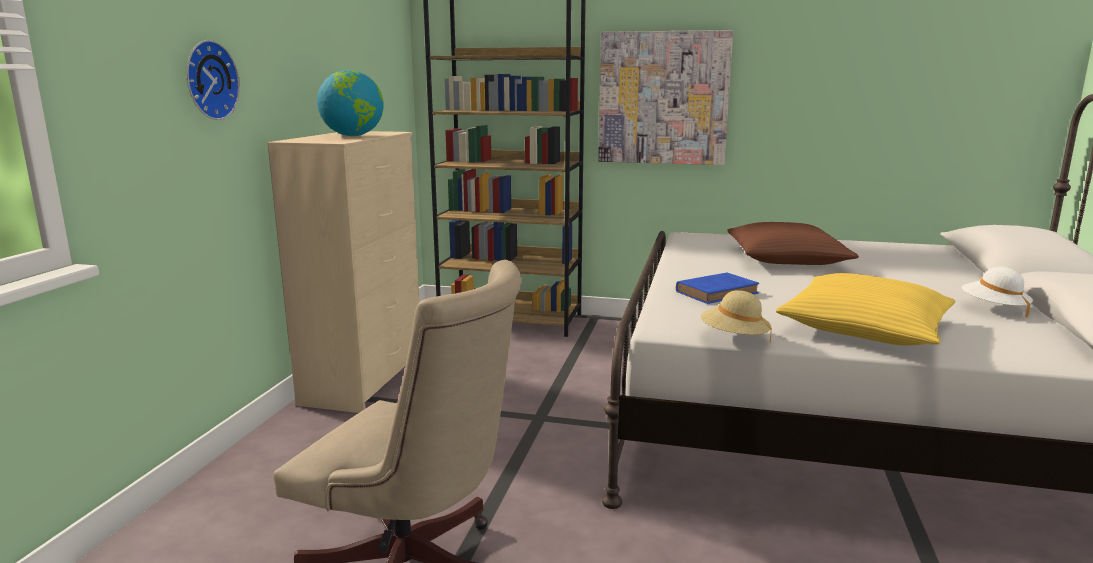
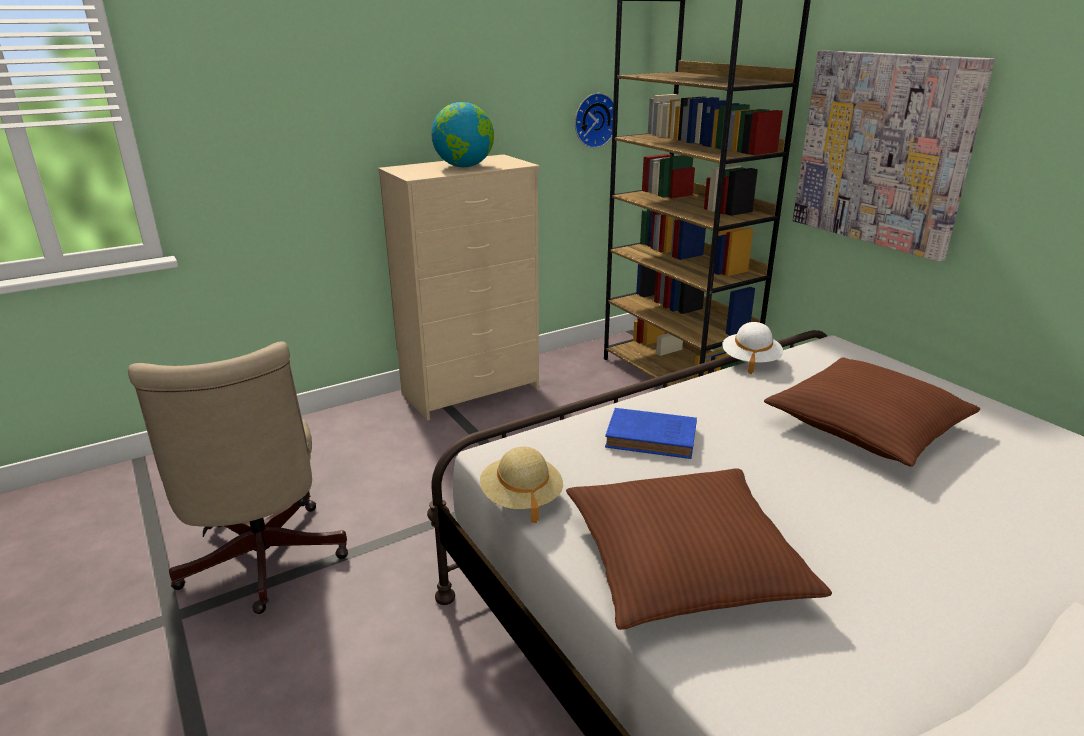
camera: 45 degrees right, 10 degrees up
(208, 80) = (313, 115): wall clock -> wall clock (594, 120)
(865, 327) = (684, 562): yellow pillow -> brown pillow
(993, 309) = (959, 641): white hat -> white hat (750, 361)

